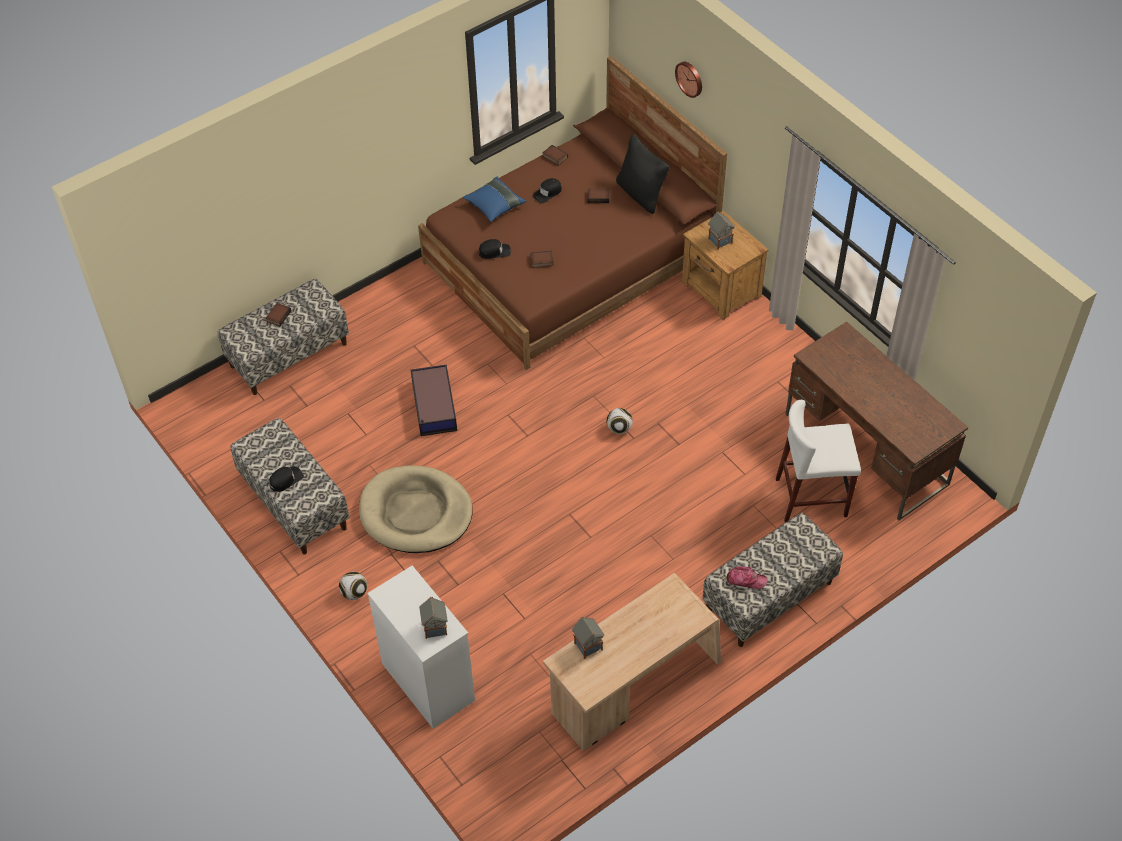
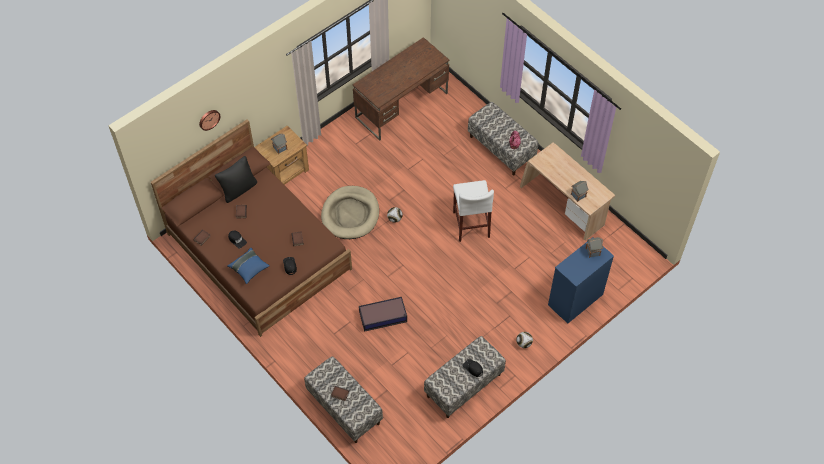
camera: 95 degrees left, 5 degrees up
(416, 513) = (464, 318): beige dog bed -> beige dog bed (350, 214)
(427, 681) = (575, 300): white dresser -> blue dresser
(811, 497) = (436, 129): white stool -> white stool (471, 224)

